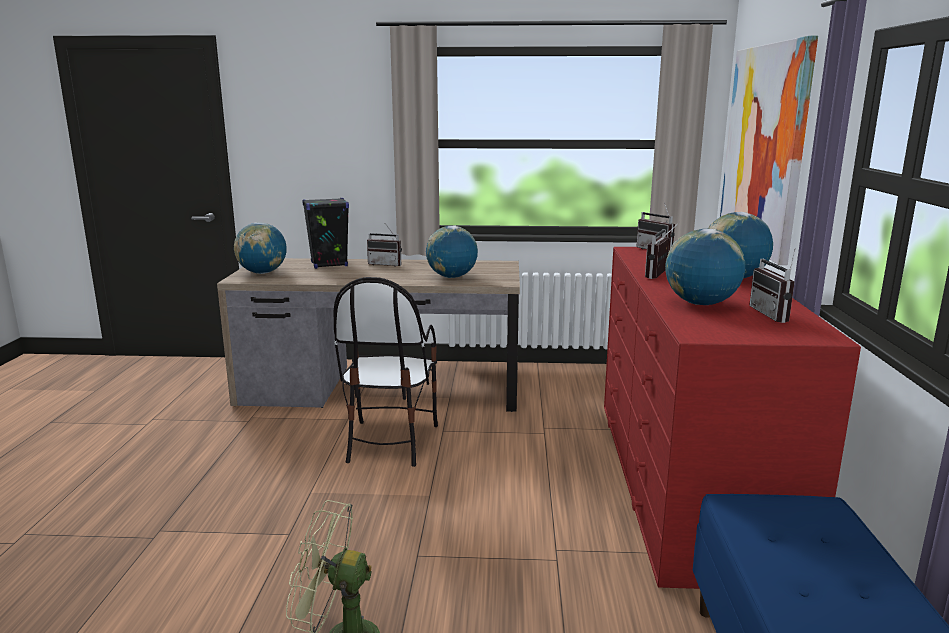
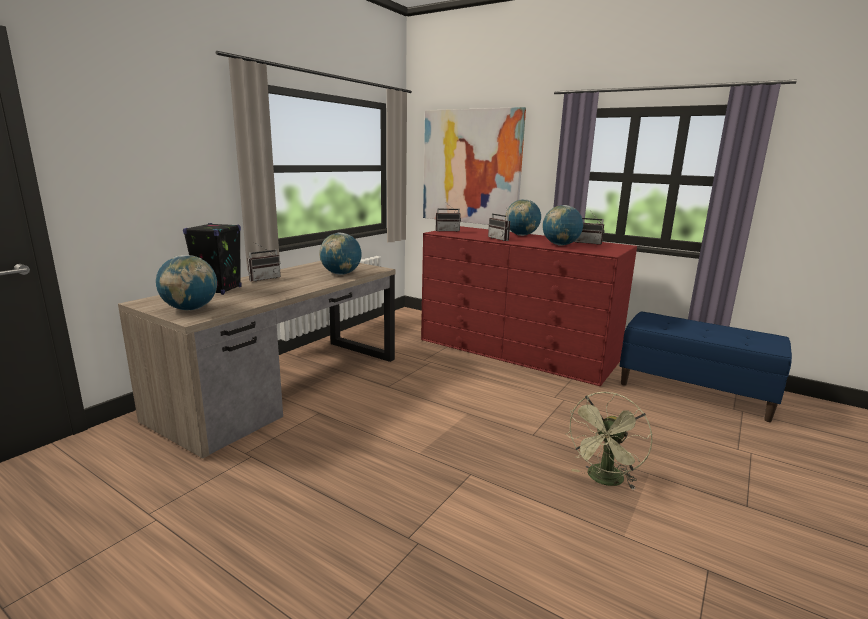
camera: 60 degrees left, 0 degrees up
(389, 442) = (379, 407): chair -> none

